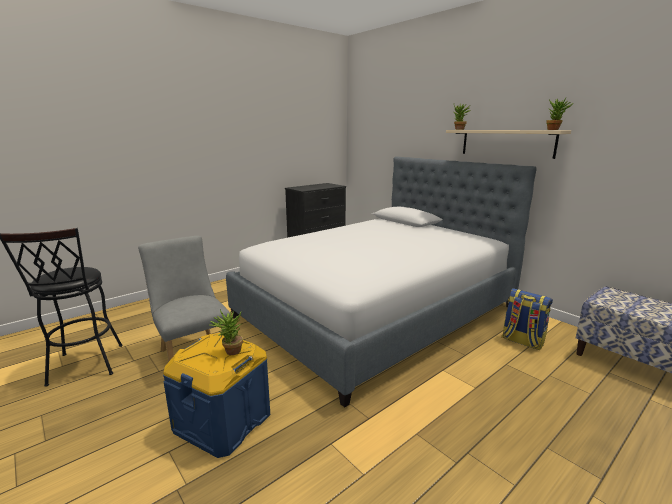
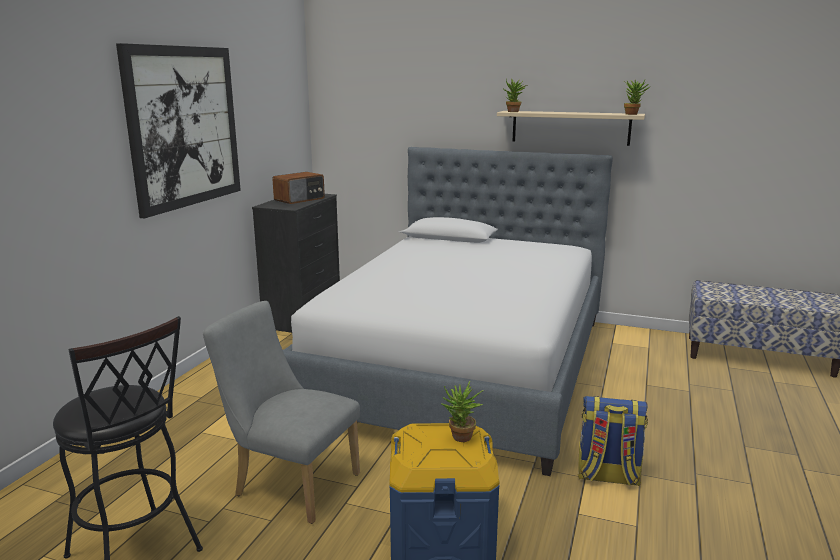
camera: 30 degrees left, 0 degrees up
(232, 133) = (184, 127): none -> picture
(318, 186) = (300, 199): none -> radio
(522, 341) = (637, 358): backpack -> backpack (607, 476)

